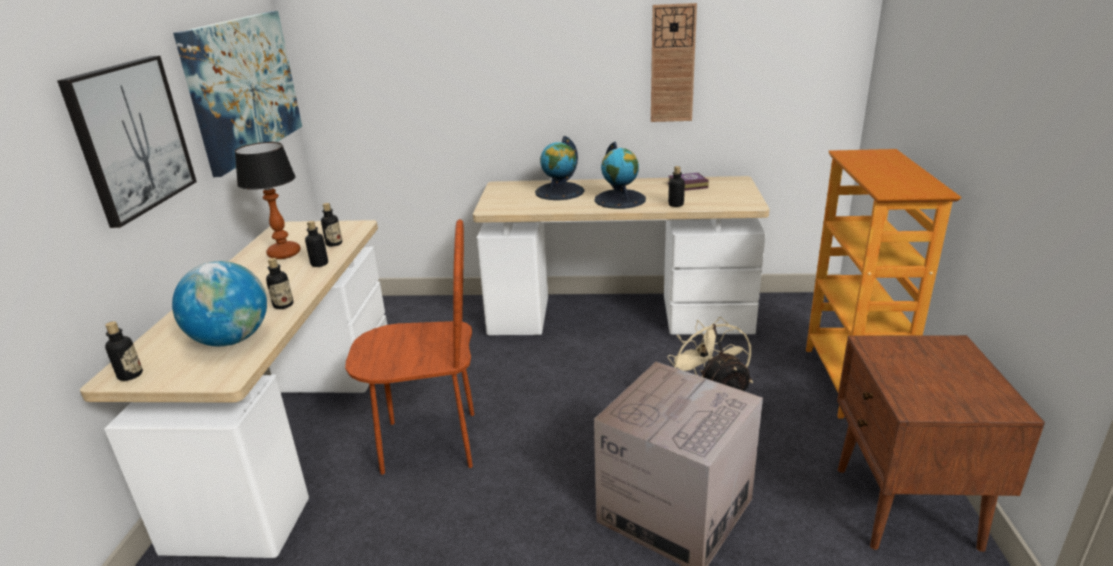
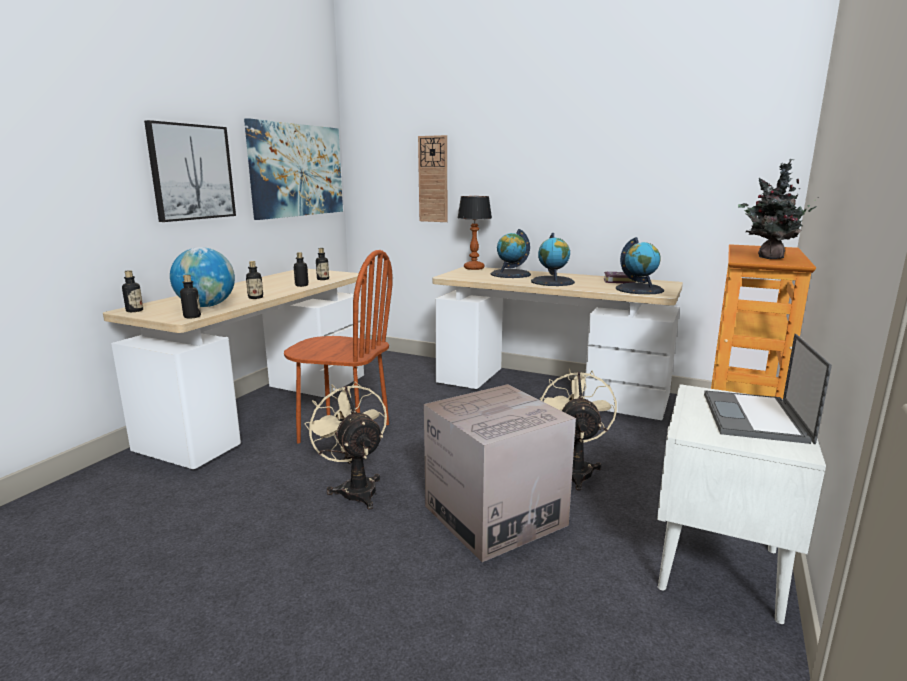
camera: 20 degrees right, 10 degrees down
(283, 254) = (286, 279): table lamp -> table lamp (473, 268)
(501, 521) = (355, 488): none -> beige fan
(672, 64) = (618, 178): wall clock -> wall clock (433, 179)
(676, 204) = (595, 288): bottle -> bottle (192, 316)
(722, 199) = (639, 289): none -> globe
(900, 181) = (768, 258): none -> potted plant
(905, 508) = (717, 569): brown nightstand -> white nightstand
(947, 370) = (755, 418): none -> laptop

